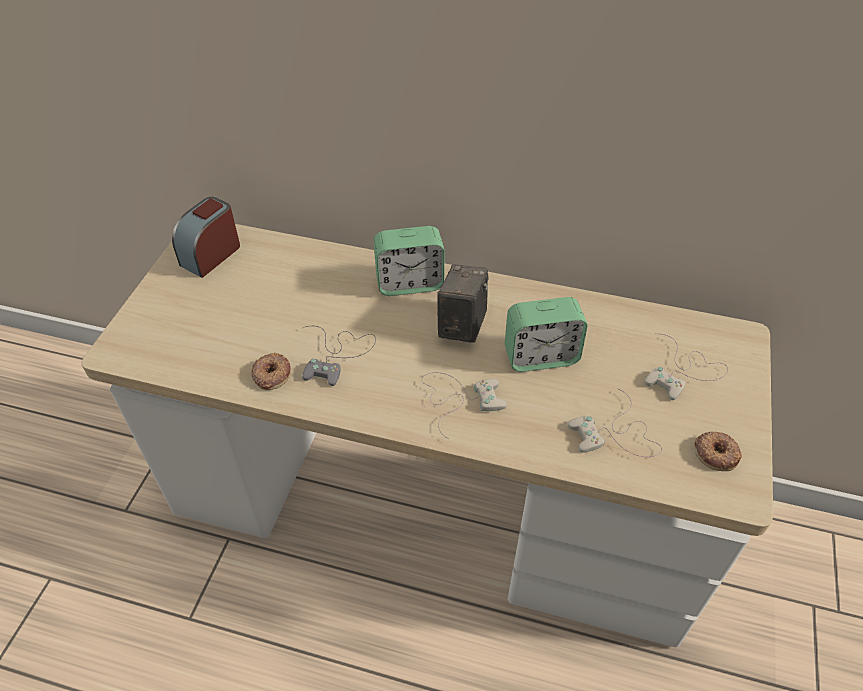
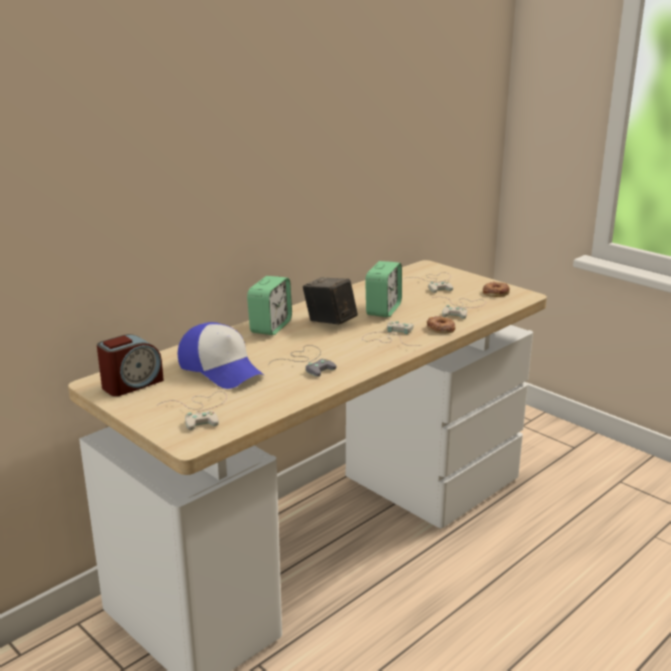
camera: 60 degrees left, 25 degrees down
(180, 328) = (201, 411): none -> white game controller
(211, 255) = (132, 384): alarm clock -> alarm clock turned 105 degrees counterclockwise
(271, 374) = (297, 387): donut -> donut (440, 328)
(279, 297) = (221, 369): none -> cap

